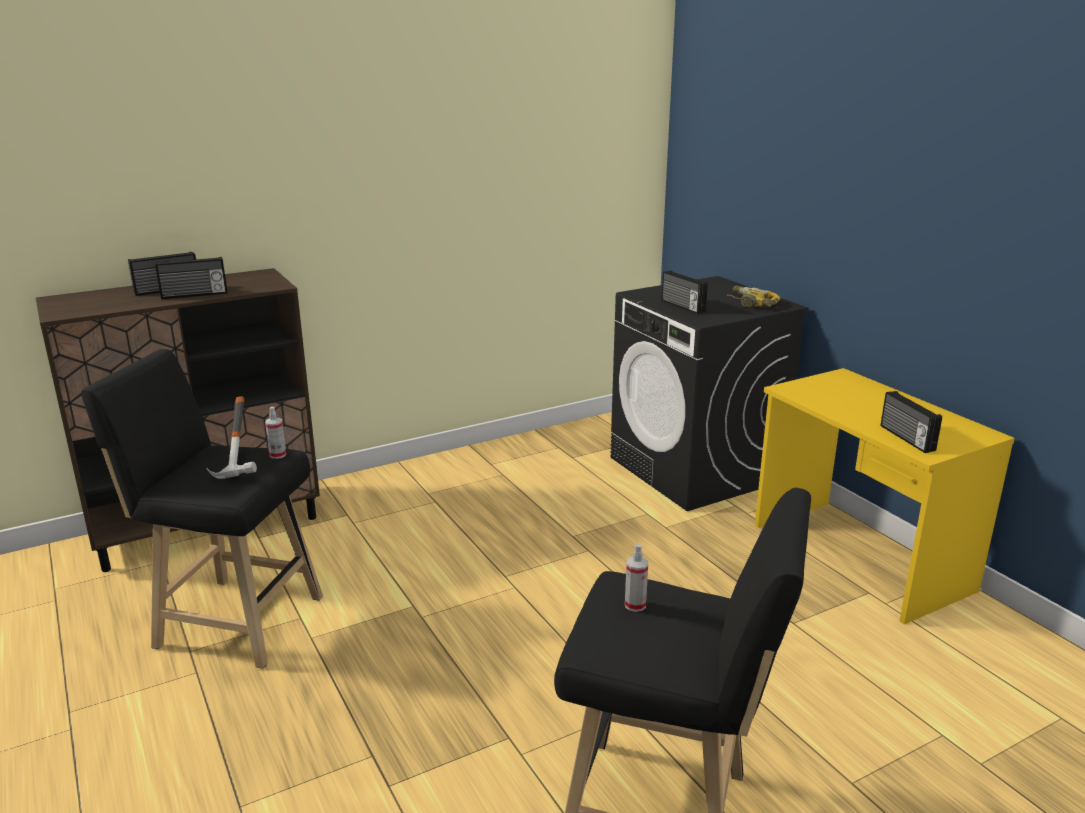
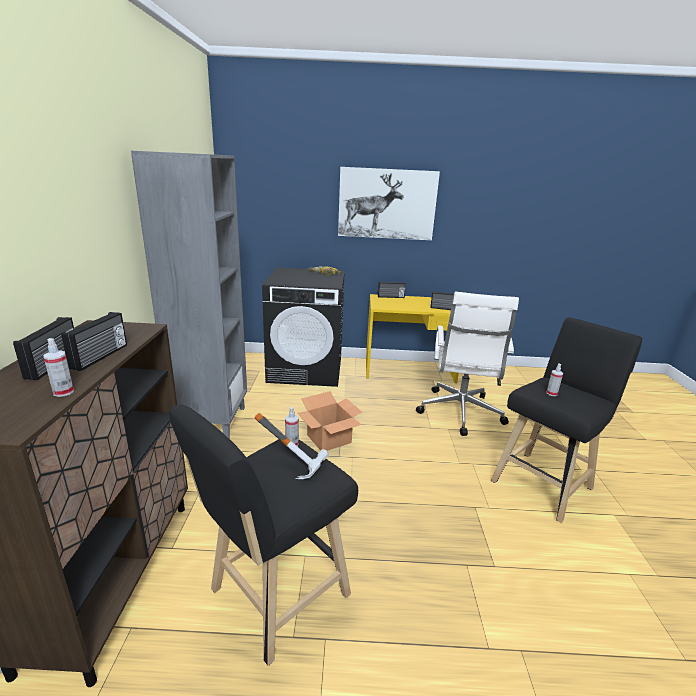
camera: 60 degrees left, 0 degrees up
(120, 307) = (63, 392): none -> spray bottle
(475, 465) = (211, 422): none -> grey bookcase
(537, 554) = (329, 438): none -> cardboard box
(682, 306) = (307, 282): radio -> radio (390, 297)
(784, 656) = (460, 413): none -> white office chair
(891, 183) = (387, 204): none -> picture

